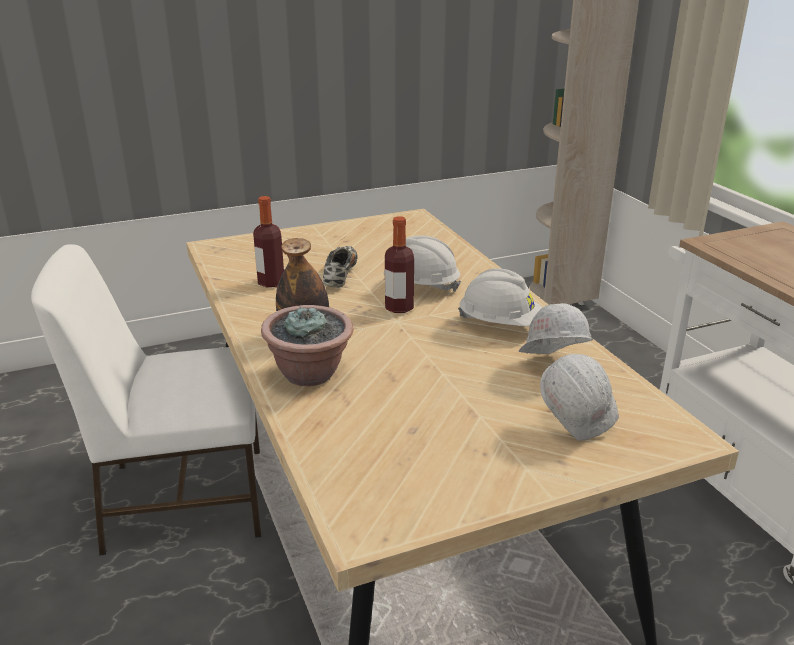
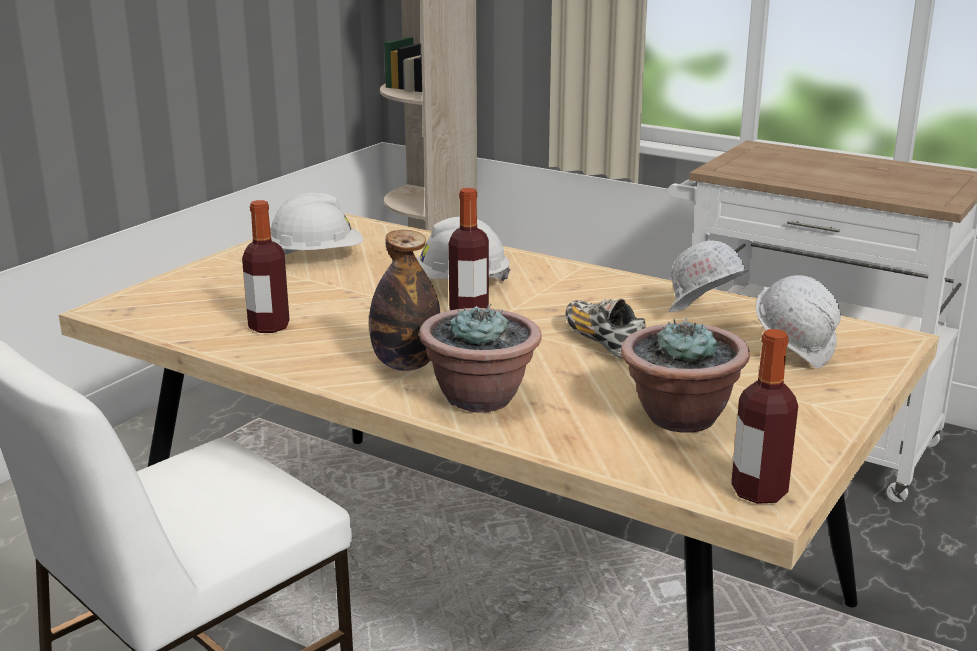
camera: 35 degrees left, 5 degrees down
(340, 275) = (344, 297): shoe -> shoe (603, 343)
(374, 521) = (759, 492): none -> bottle
(411, 439) = (679, 417): none -> potted plant
(500, 324) = (598, 297): white hard hat -> white hard hat (316, 257)

